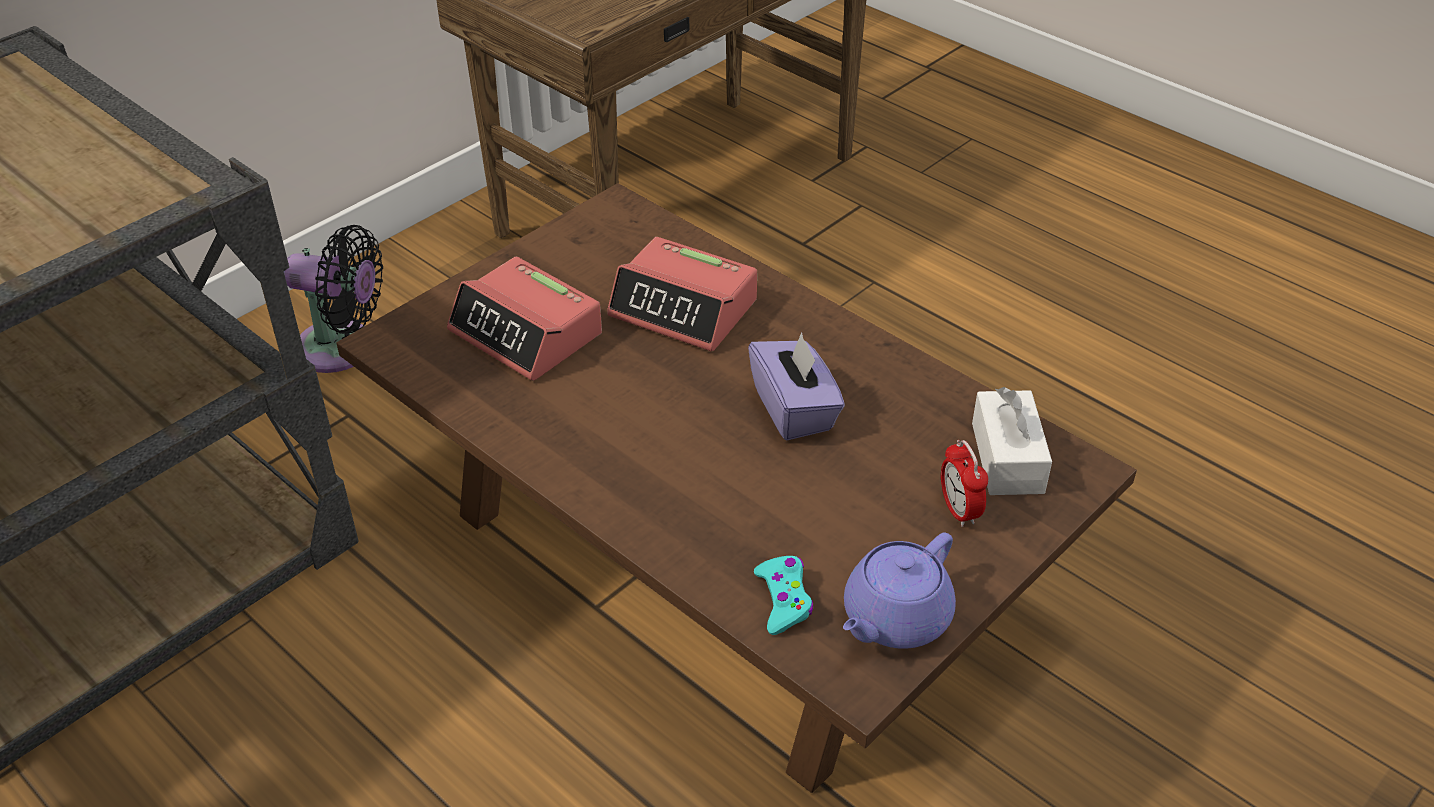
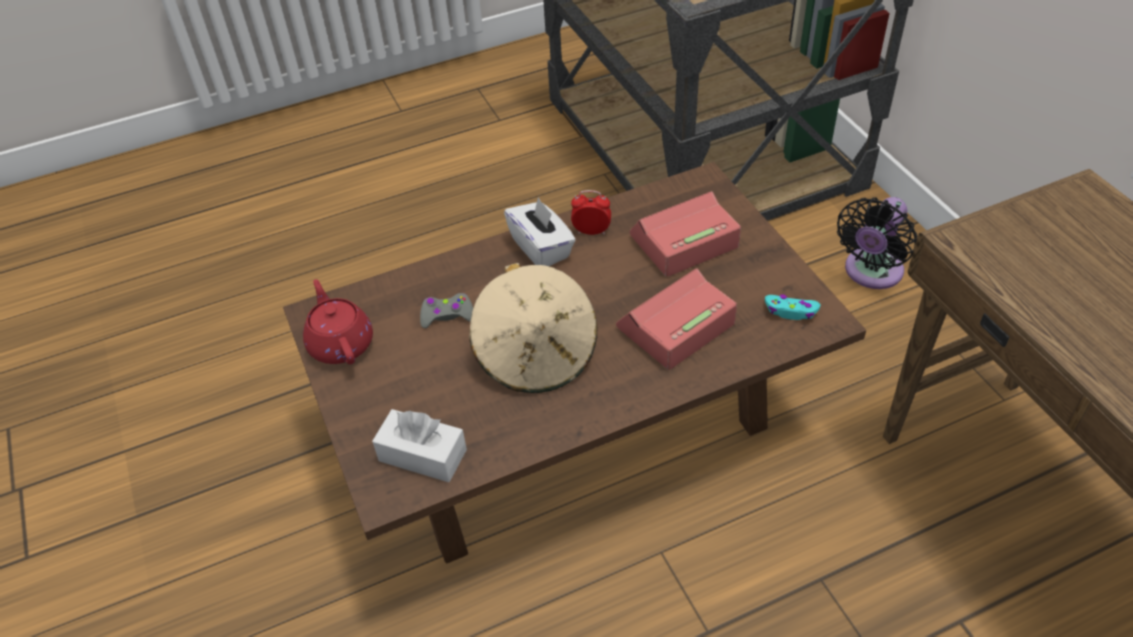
camera: 115 degrees right, 5 degrees up
(594, 463) = (541, 248): none -> white tissue box
(776, 518) = (447, 315): none -> grey game controller
(784, 600) = (386, 300): turquoise game controller -> turquoise game controller (791, 311)
(794, 409) = (536, 354): purple tissue box -> beige hat
(894, 618) = (340, 343): purple teapot -> red teapot
(959, 510) = (395, 407): alarm clock -> alarm clock (591, 231)

